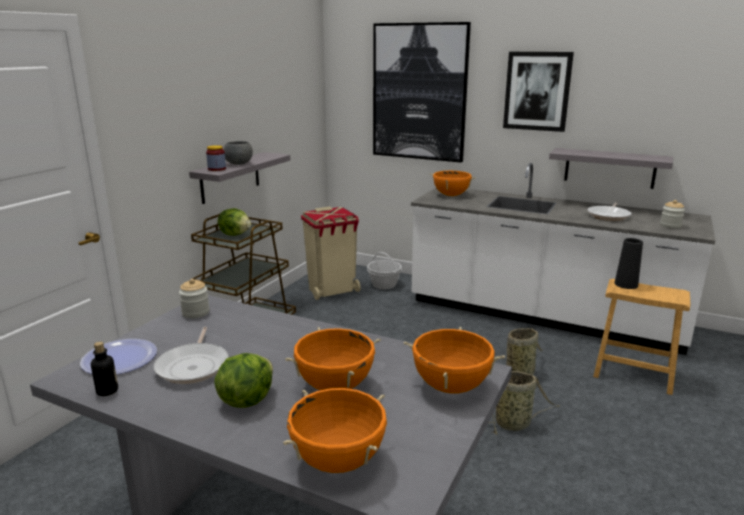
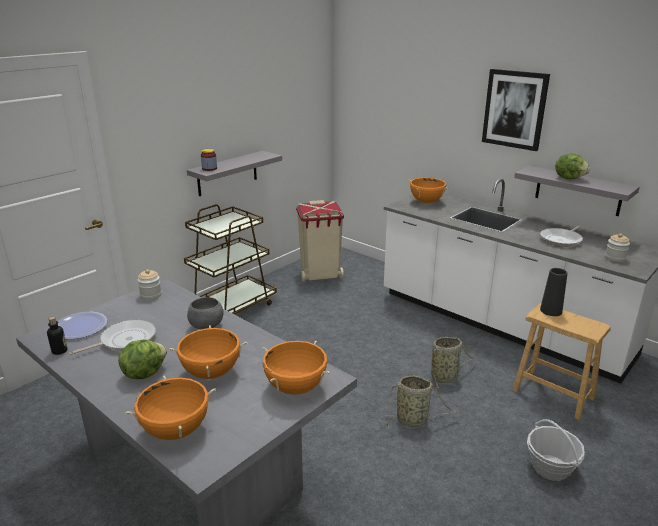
camera: 15 degrees right, 5 degrees up
(194, 366) = (125, 340): frying pan -> frying pan turned 135 degrees counterclockwise
(235, 234) = (222, 224): lettuce -> lettuce (569, 178)
(239, 164) = (231, 164): grey bowl -> grey bowl (207, 326)
(384, 284) = (368, 274): basket -> basket (550, 467)
(419, 92) = (411, 101): picture -> none

